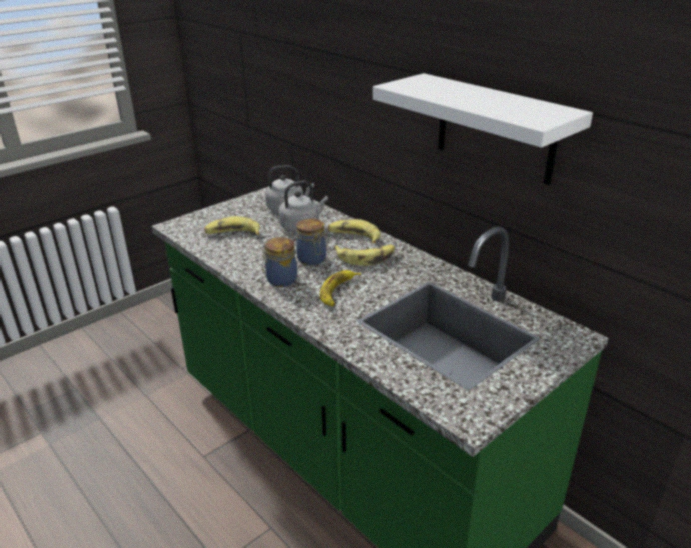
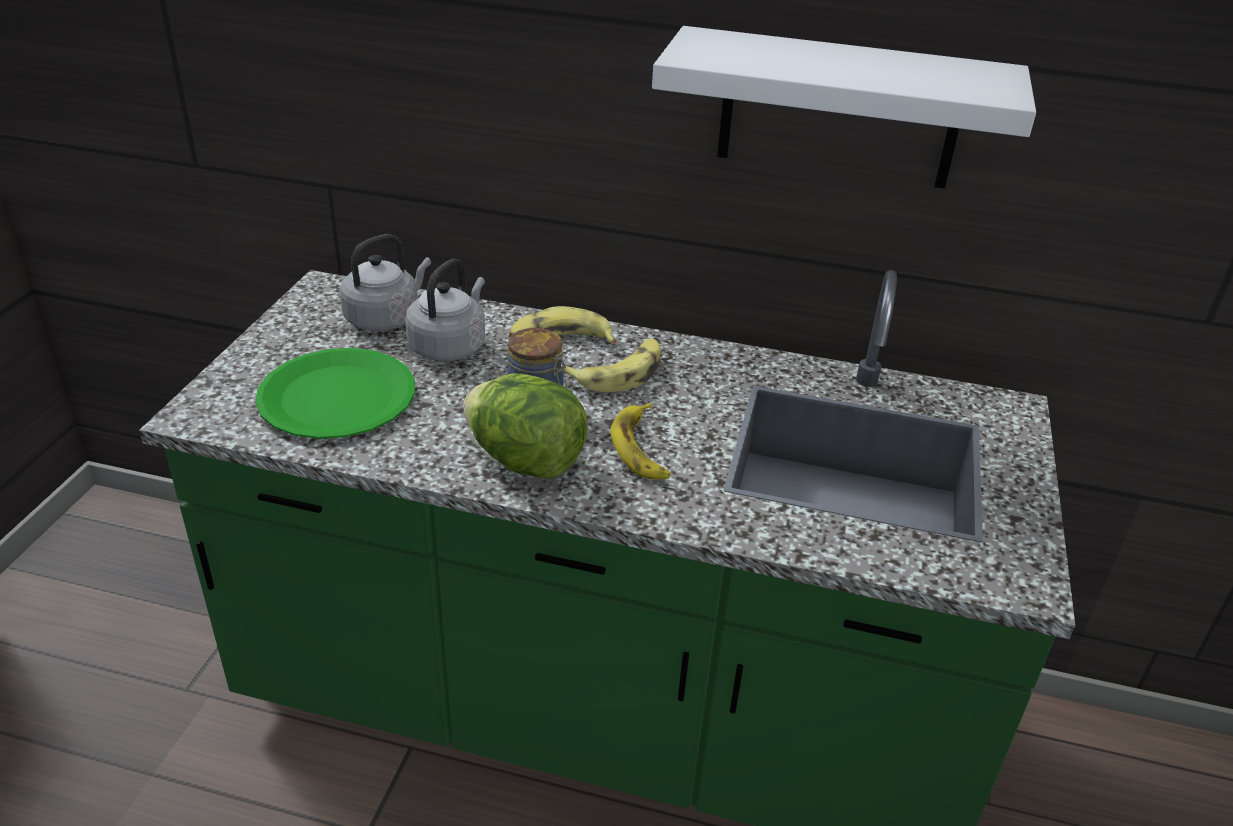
camera: 35 degrees left, 5 degrees up
(233, 234) = (337, 397): banana -> green plate
(280, 280) = (526, 461): jar -> lettuce

